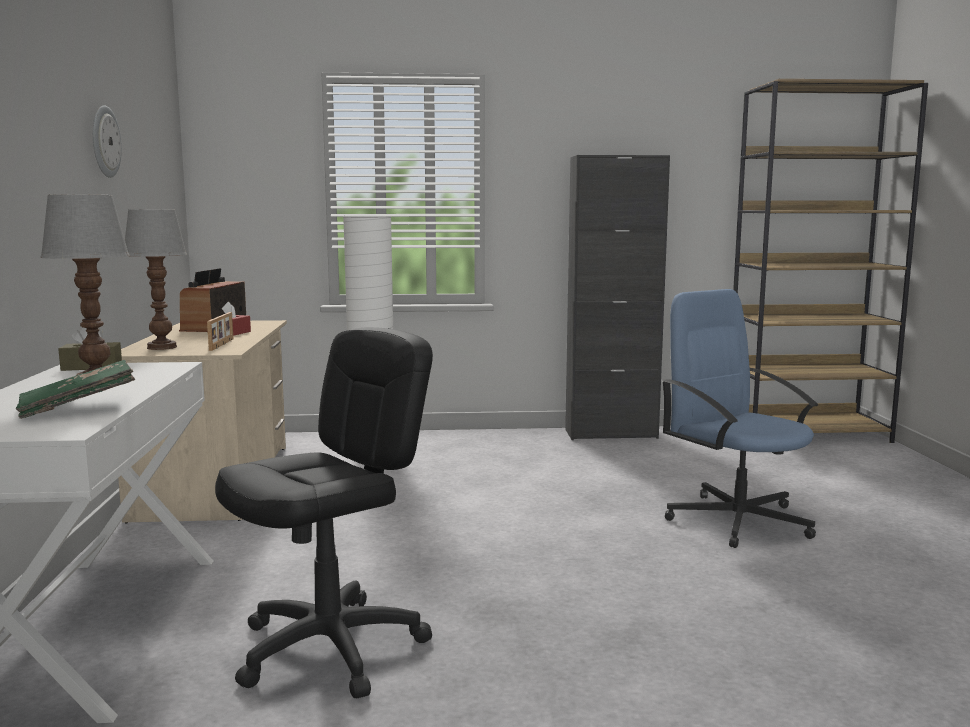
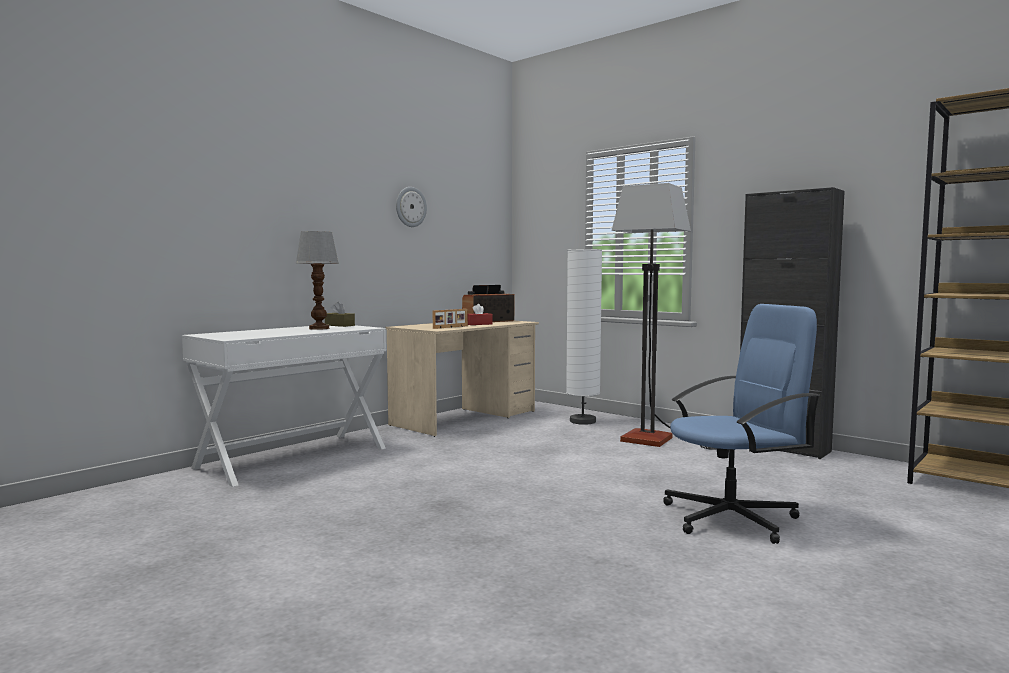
camera: 45 degrees right, 5 degrees down
(78, 408) = (268, 334): green book -> none
(161, 347) = (421, 326): table lamp -> none
(331, 648) = (346, 492): black office chair -> none
(504, 452) = (662, 440): none -> floor lamp
(737, 520) = (732, 518): blue office chair -> blue office chair turned 60 degrees clockwise

